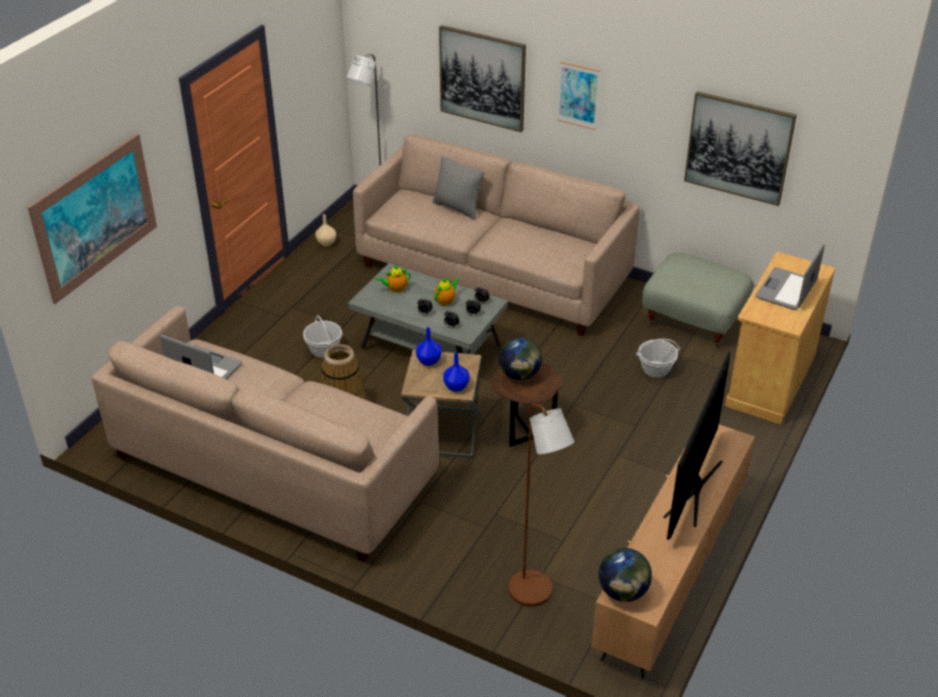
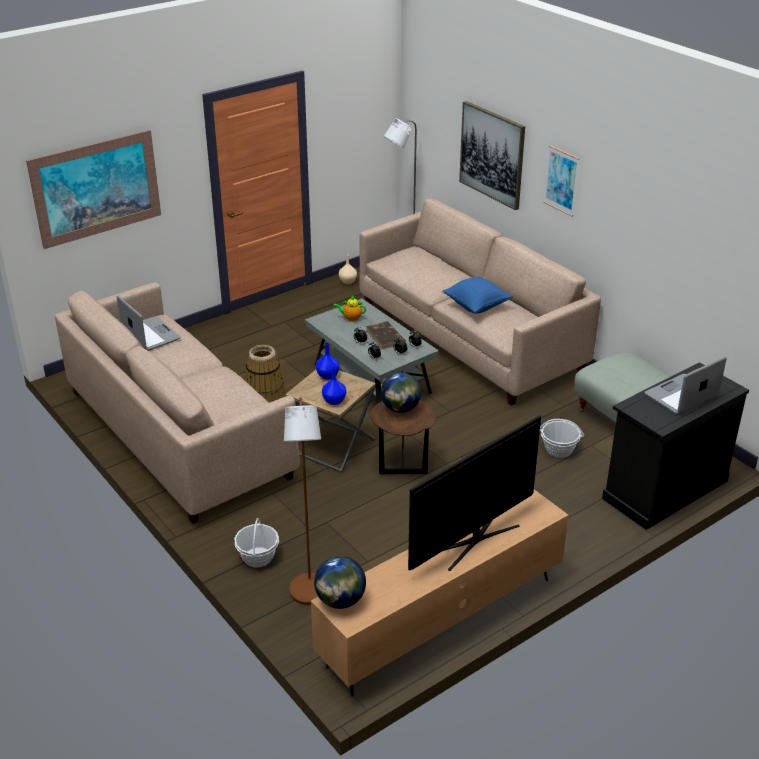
camera: 25 degrees right, 5 degrees down
(324, 349) = (284, 358): basket -> basket (258, 557)
(446, 301) = (385, 337): teapot -> brown book
(457, 208) = (447, 269): grey pillow -> none
(517, 243) = (476, 306): none -> blue pillow
(738, 148) = (686, 252): picture -> none
(770, 380) = (664, 489): beige cabinet -> black cabinet

